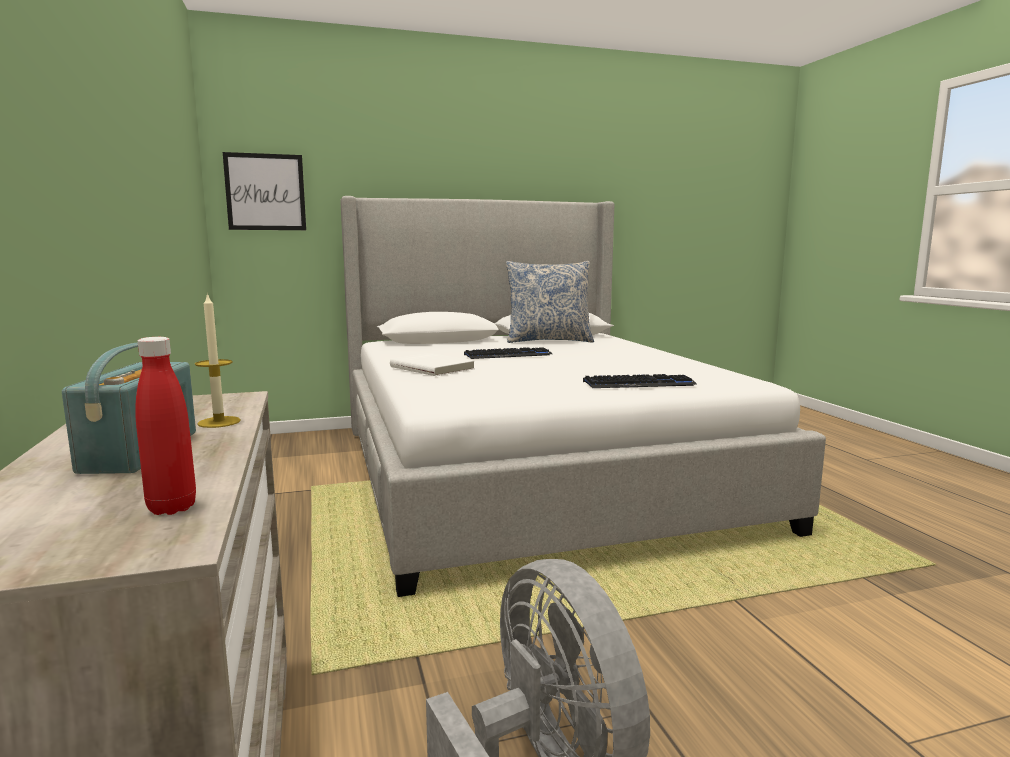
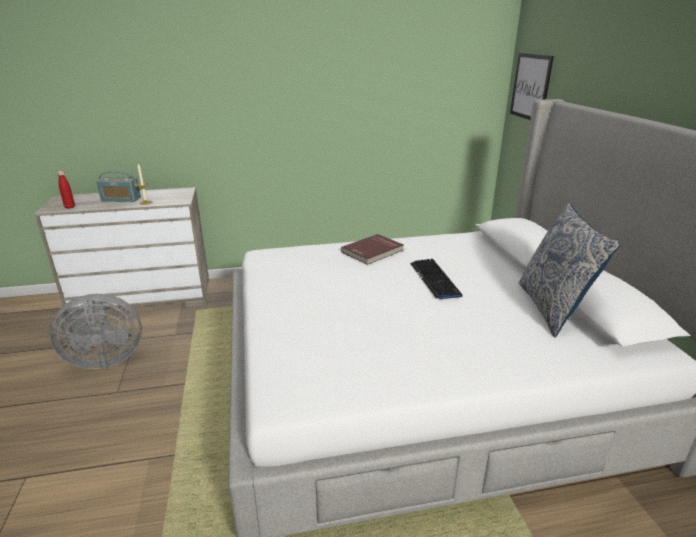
camera: 95 degrees right, 15 degrees up
(433, 367) = (373, 251): white book -> red book
(639, 384) = (292, 326): keyboard -> none

